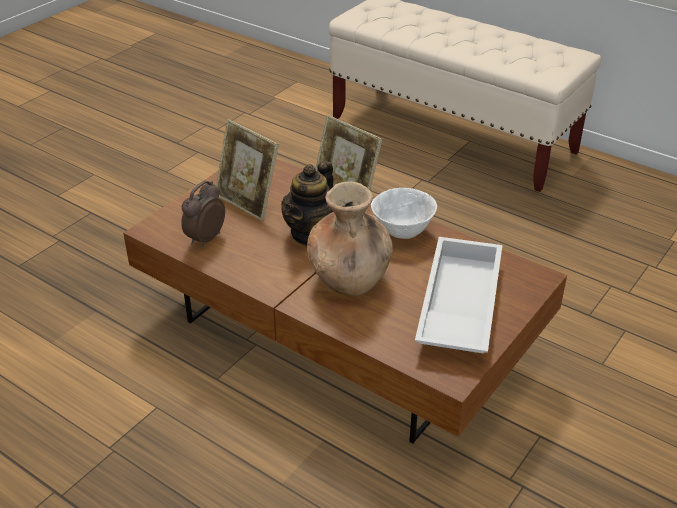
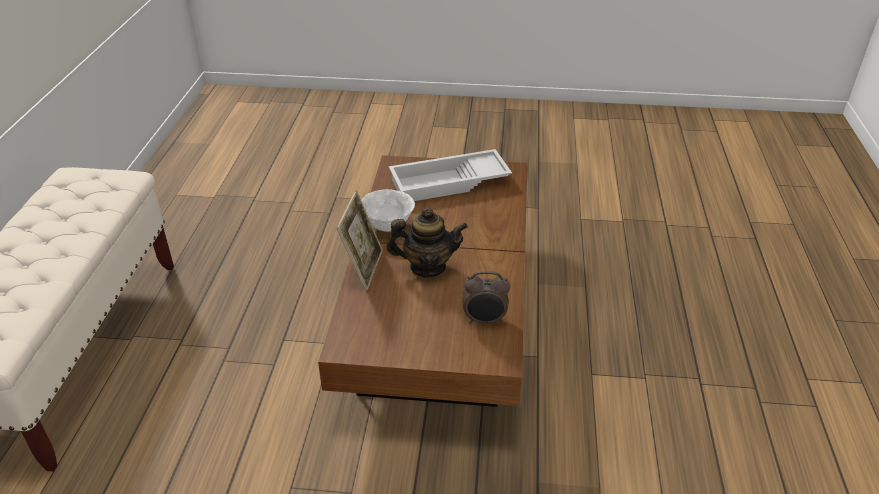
camera: 120 degrees left, 0 degrees up
(247, 202) = (414, 320): picture frame -> none
(349, 279) = (464, 230): brown vase -> none

